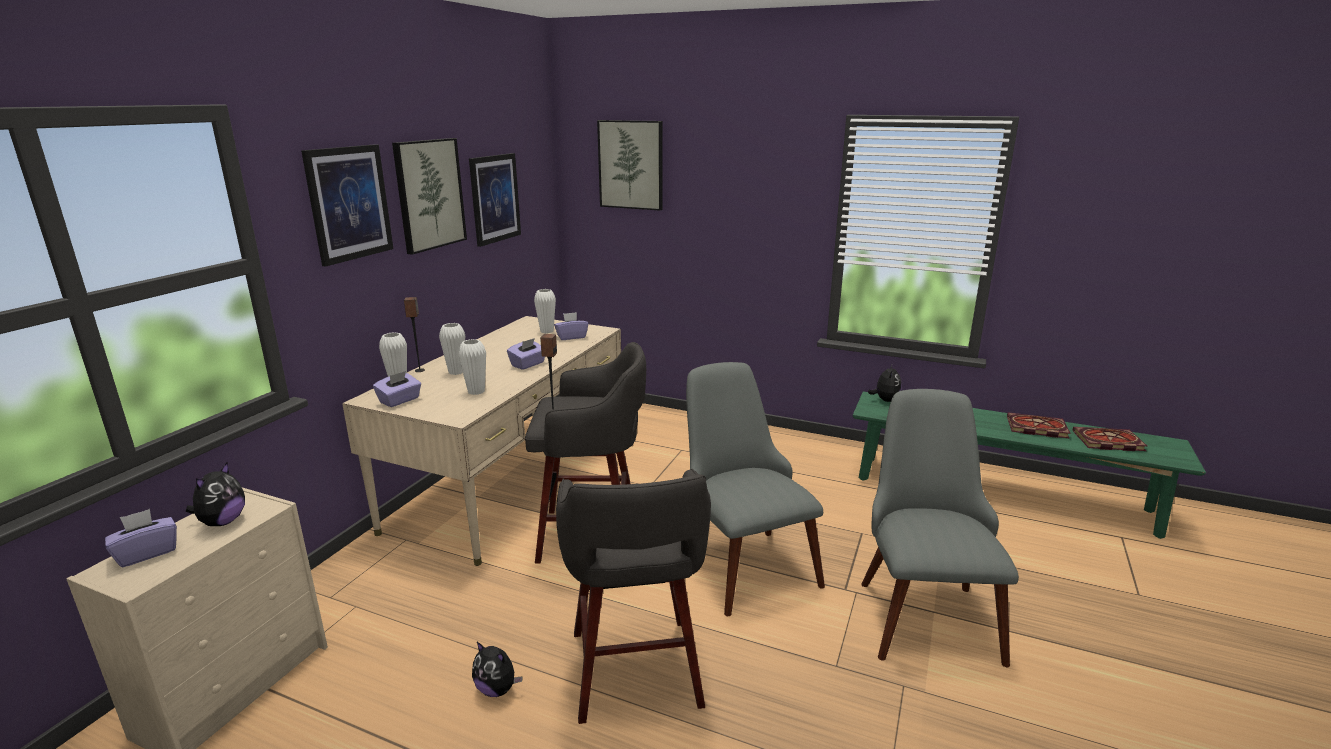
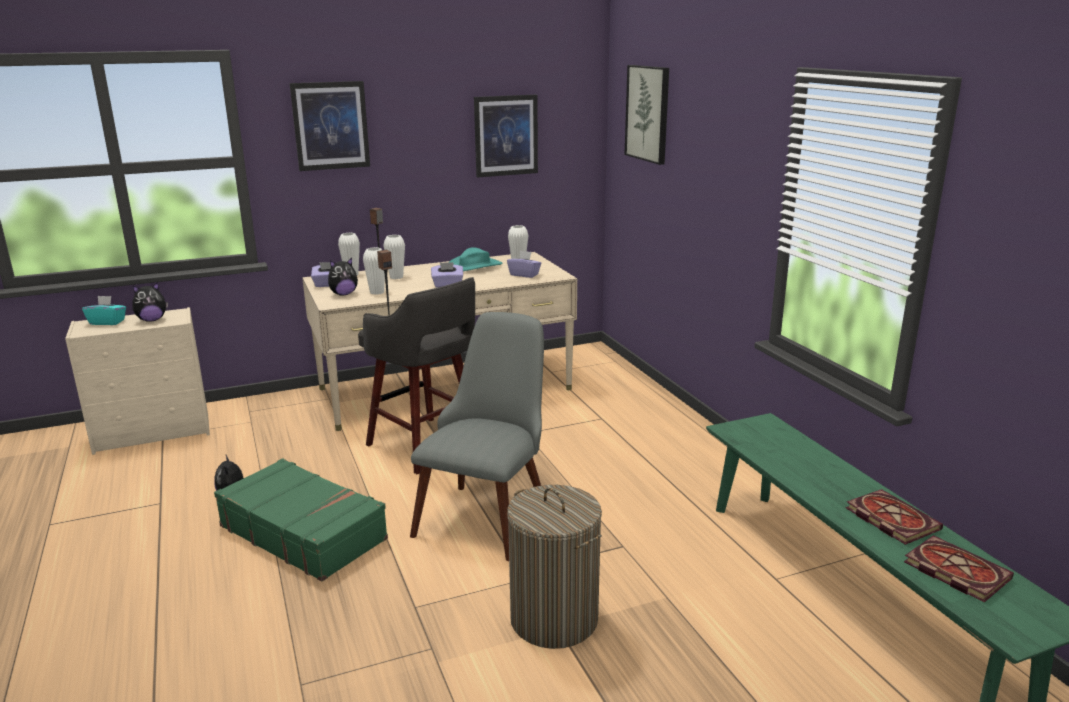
camera: 45 degrees right, 0 degrees up
(147, 553) = (107, 322): purple tissue box -> turquoise tissue box
(429, 194) = (420, 125): picture -> none
(507, 341) = (474, 266): none -> turquoise hat
(635, 672) = (303, 532): grey stool -> green suitcase
(885, 400) = (773, 428): plush toy -> plush toy (343, 294)
(922, 607) = (554, 619): grey chair -> laundry basket

